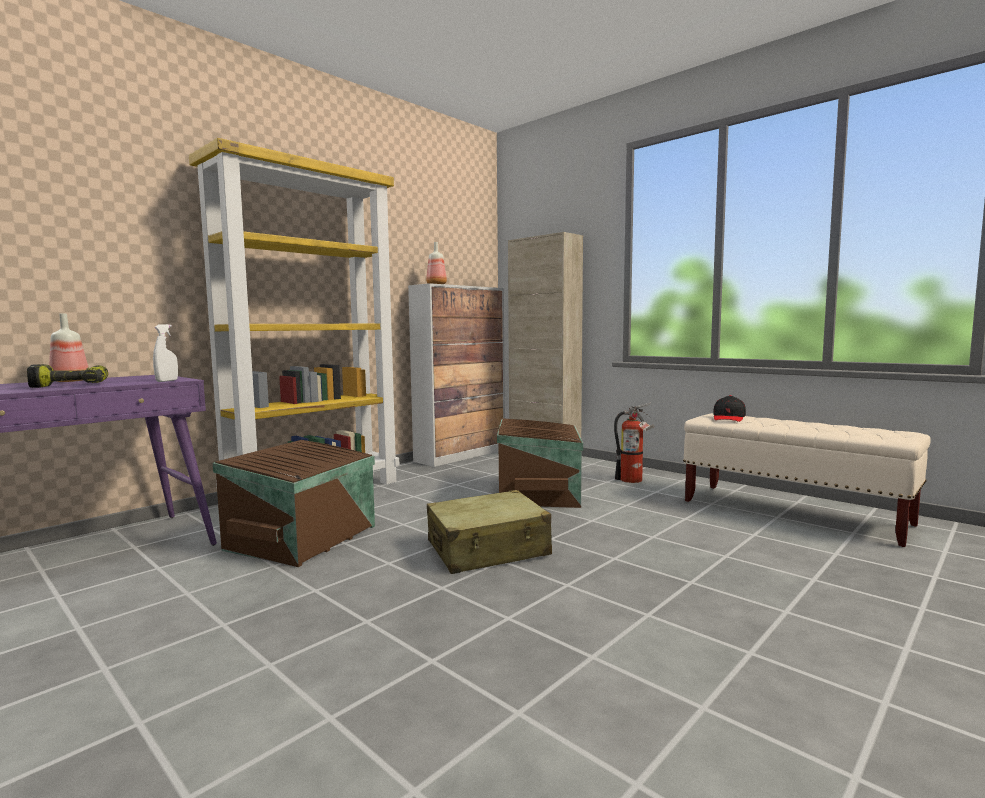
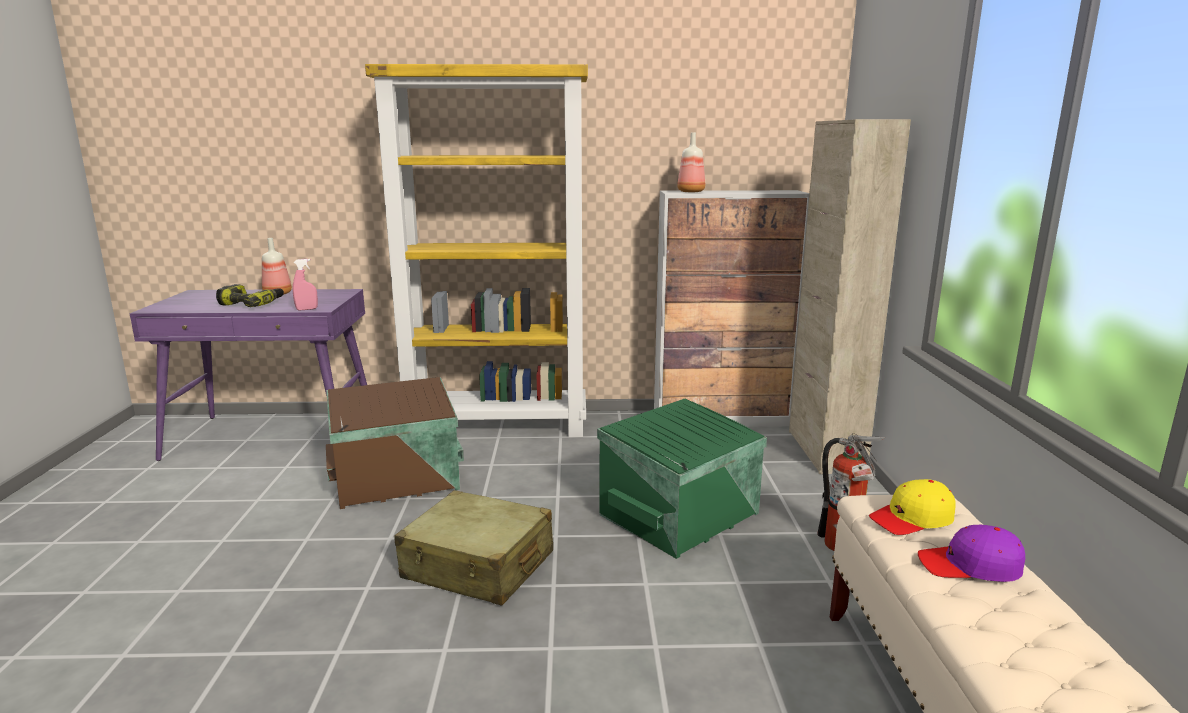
camera: 45 degrees right, 10 degrees up
(167, 381) = (307, 309): white spray bottle -> pink spray bottle
(540, 493) = (682, 514): brown storage box -> green storage box
(729, 418) = (912, 519): black cap -> yellow cap
(780, 421) = (970, 566): none -> purple cap

